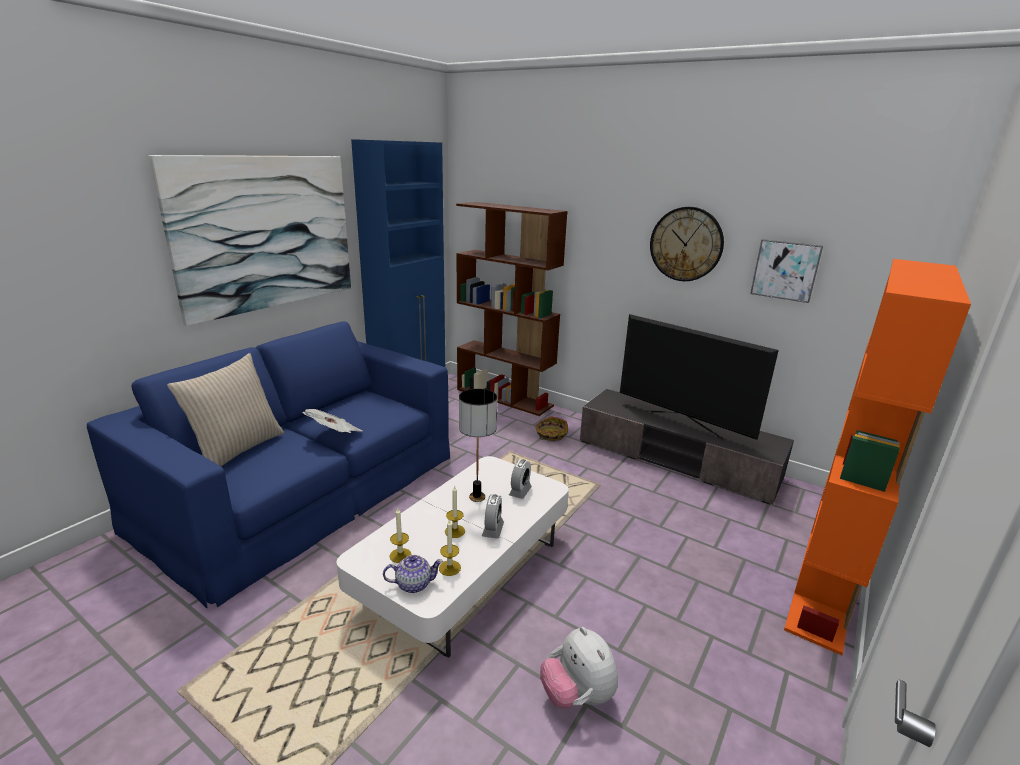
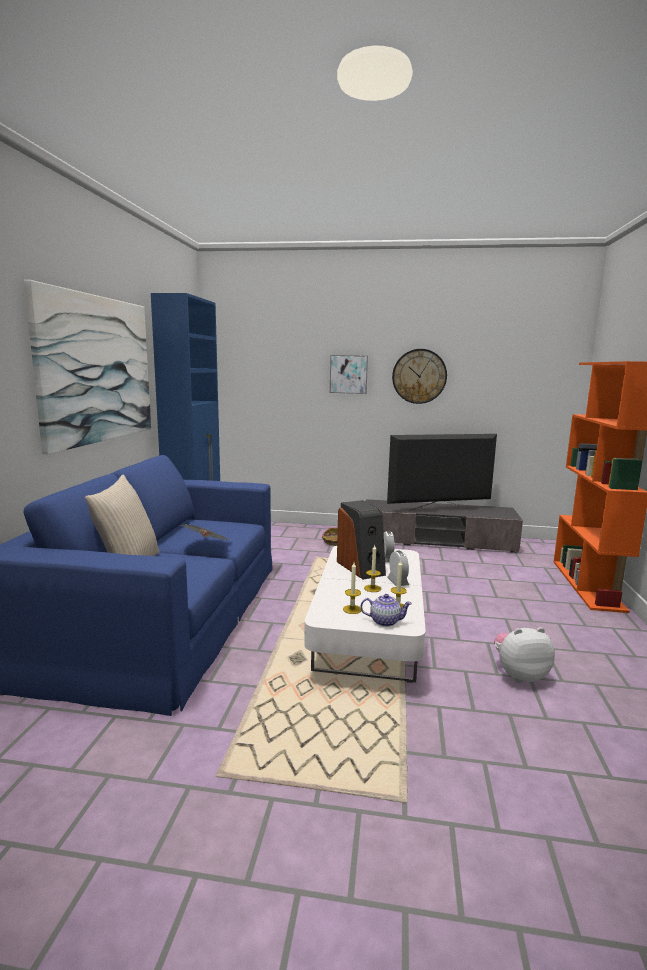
camera: 25 degrees left, 10 degrees down
(413, 584) = (384, 621): teapot -> teapot turned 45 degrees clockwise
(477, 497) = (361, 568): table lamp -> speaker
(505, 397) = (272, 526): brown bookcase -> none
(577, 695) = (519, 675): plush toy -> plush toy turned 135 degrees clockwise
(681, 424) = (440, 510): television -> television turned 150 degrees clockwise
(785, 270) = (491, 387): picture -> picture (348, 374)

